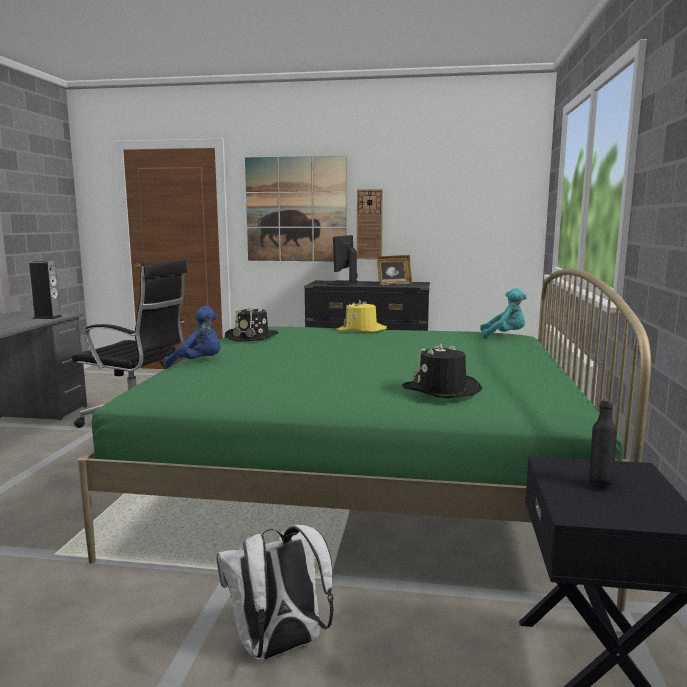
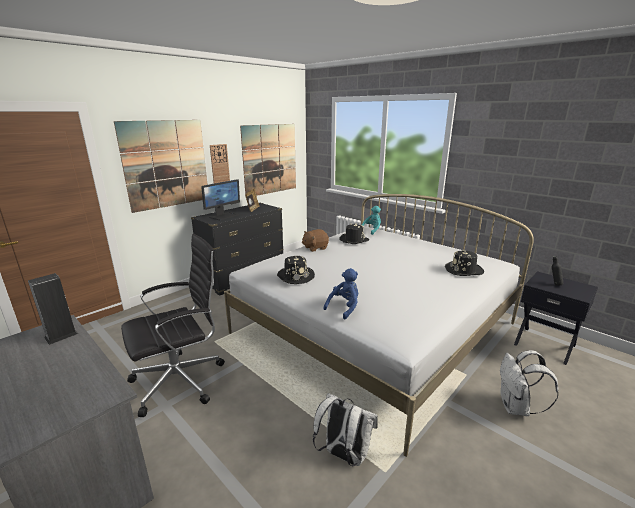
camera: 55 degrees left, 10 degrees up
(72, 523) = (343, 455): none -> white backpack
(343, 283) = (224, 216): monitor -> monitor turned 105 degrees counterclockwise
(361, 330) = (315, 248): yellow hat -> brown plush toy
(367, 479) = (374, 328): green bed -> white bed
(433, 335) = (353, 240): none -> black hat
(461, 218) = (270, 159): none -> picture

